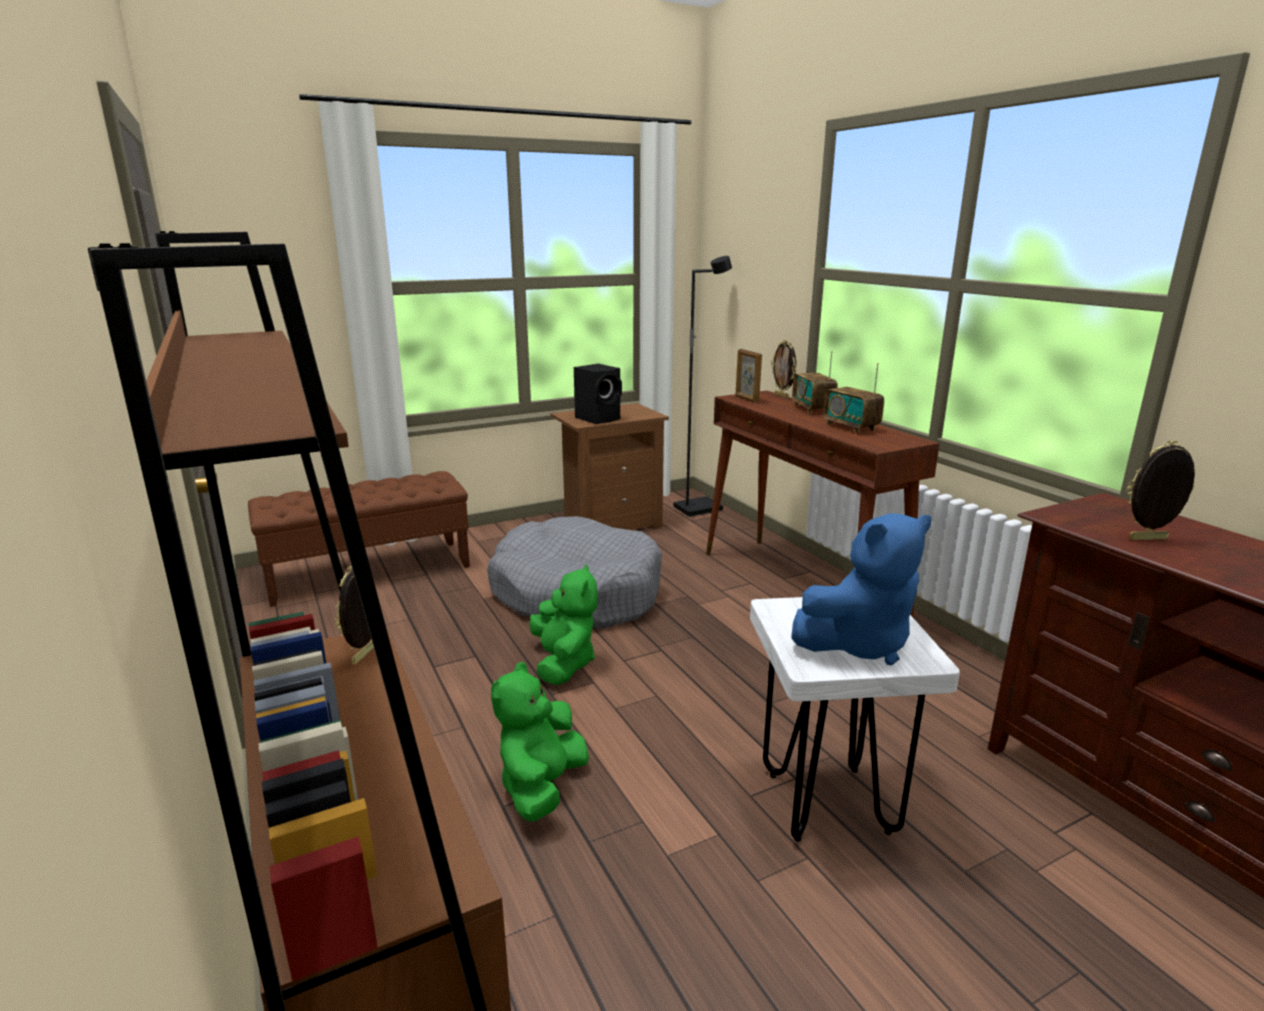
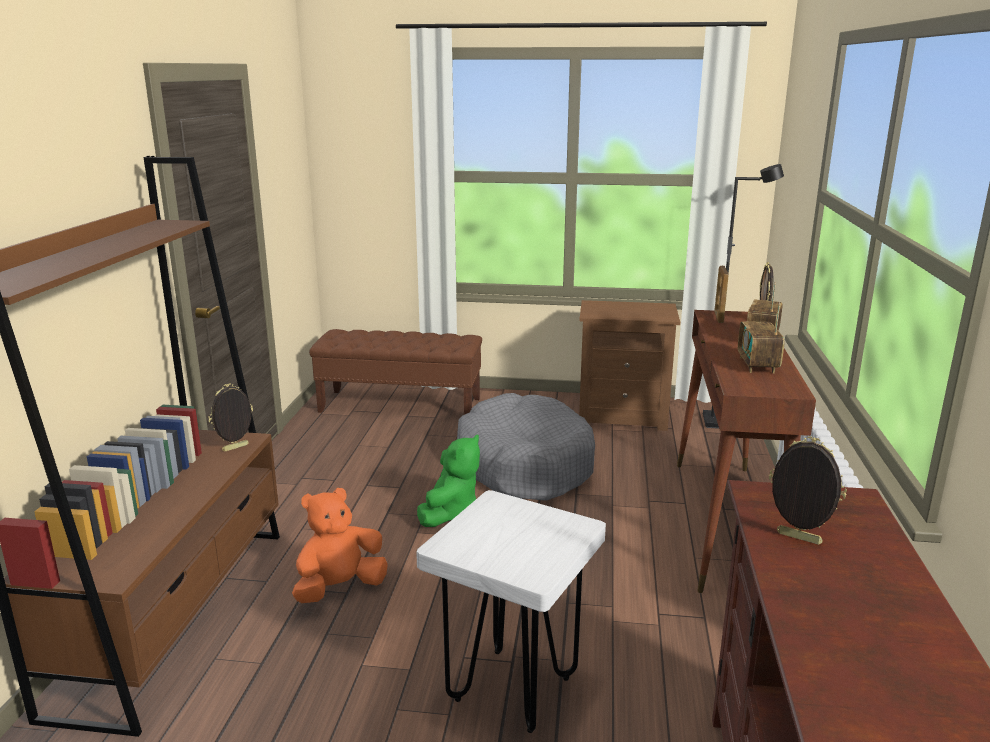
camera: 35 degrees right, 0 degrees up
(542, 787) = (340, 588): green plush toy -> orange plush toy
(599, 418) = (613, 312): black speaker -> none
(859, 643) = (506, 546): blue plush toy -> none

